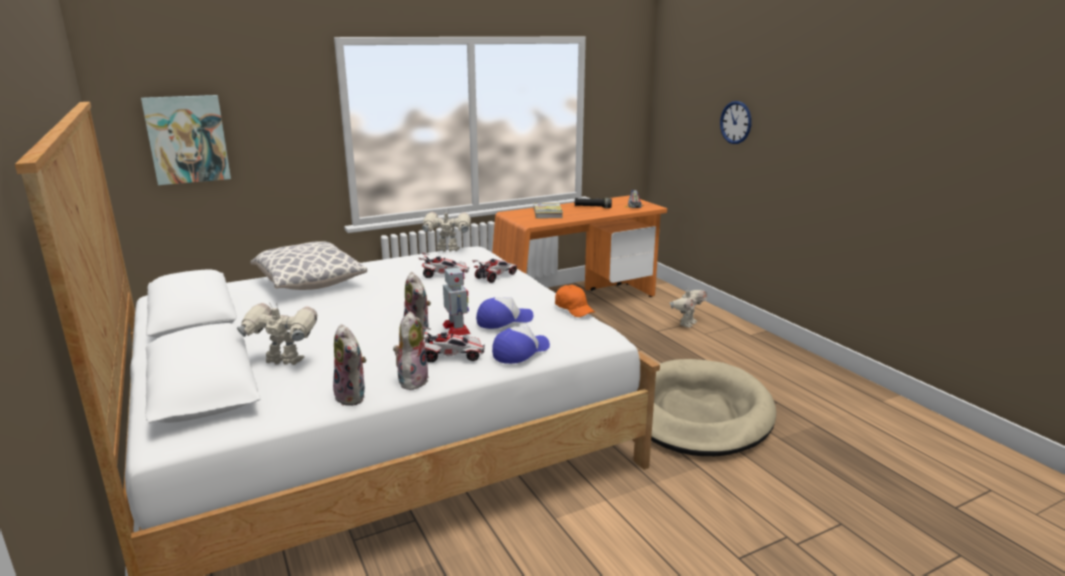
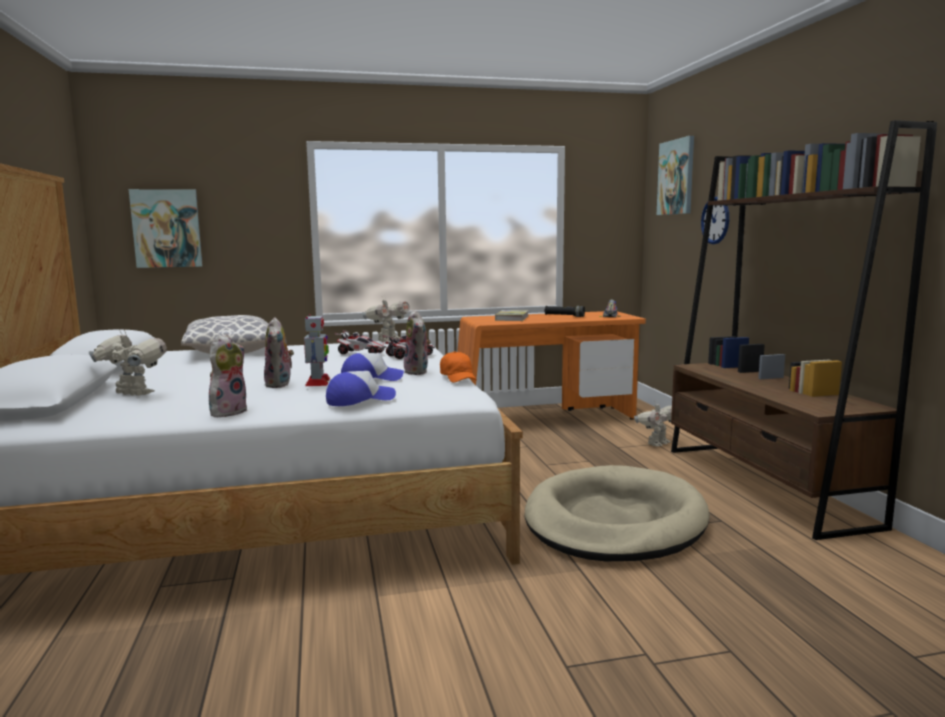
camera: 15 degrees right, 10 degrees down
(353, 397) = (158, 418): plush toy -> plush toy (418, 372)
(448, 251) = (387, 340): toy robot -> toy robot turned 105 degrees clockwise
(452, 356) = (289, 399): toy car -> none
(692, 73) = (676, 177): none -> picture
(790, 361) = (764, 485): none -> brown bookcase

